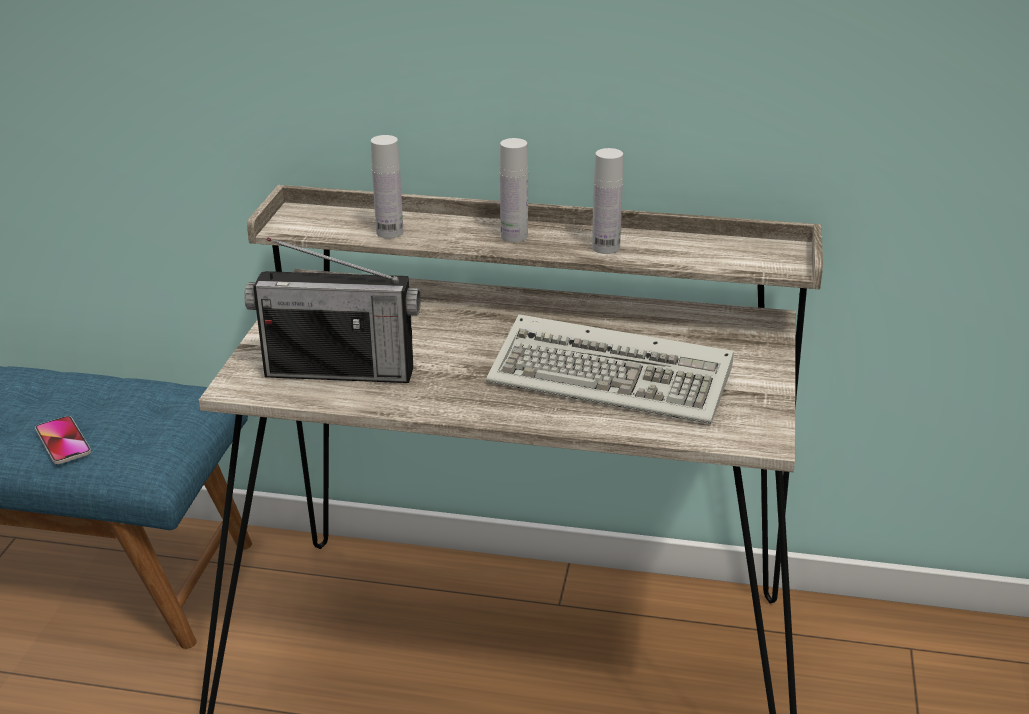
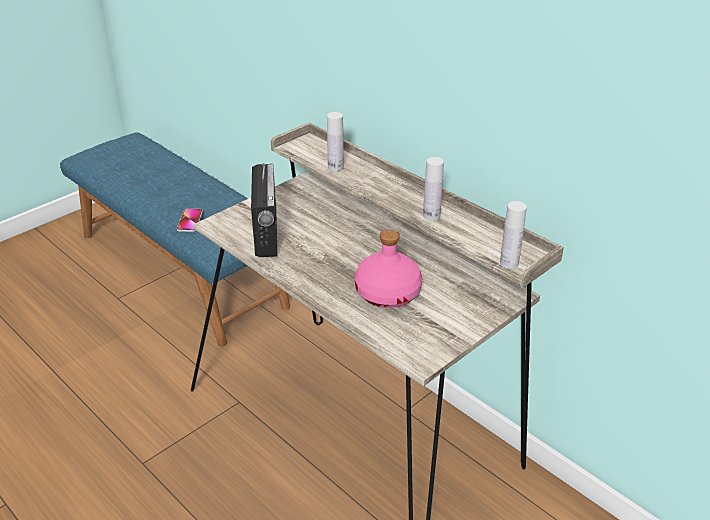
camera: 35 degrees right, 5 degrees up
(340, 370) = (266, 233): radio -> radio turned 135 degrees counterclockwise
(514, 236) = (393, 191): white bottle -> white bottle (509, 263)
(616, 378) = (388, 293): keyboard -> pink bottle

